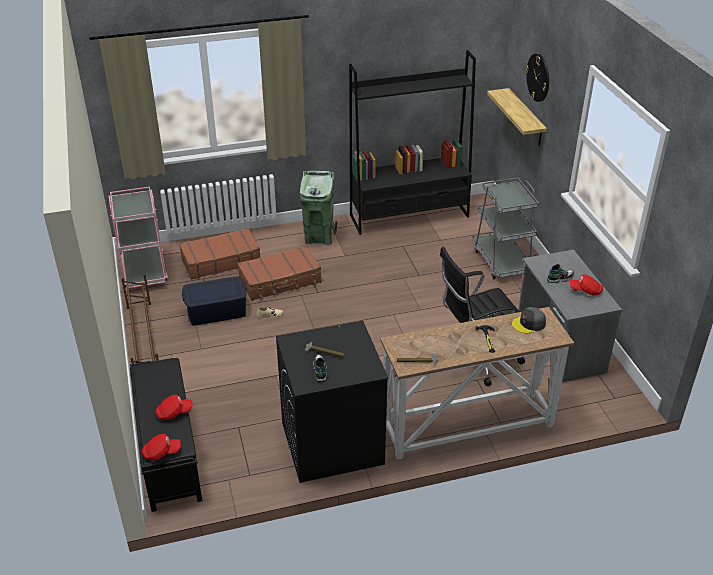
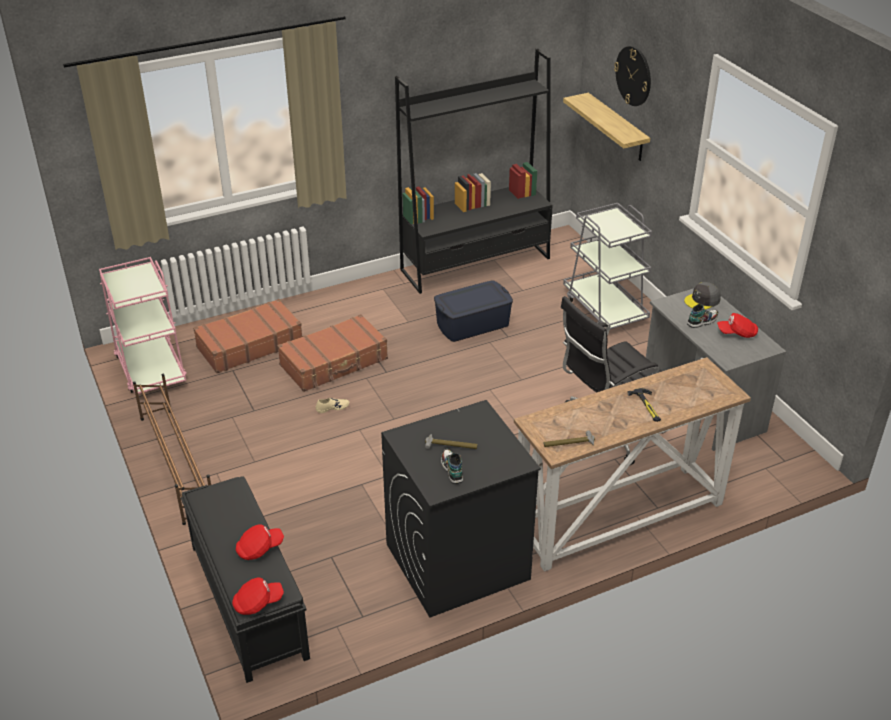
camera: 10 degrees left, 0 degrees up
(216, 311) = (261, 411): blue storage box -> blue storage box (472, 324)
(319, 237) = (369, 302): green trash can -> none
(529, 324) = (690, 381): grey cap -> grey cap (702, 300)

